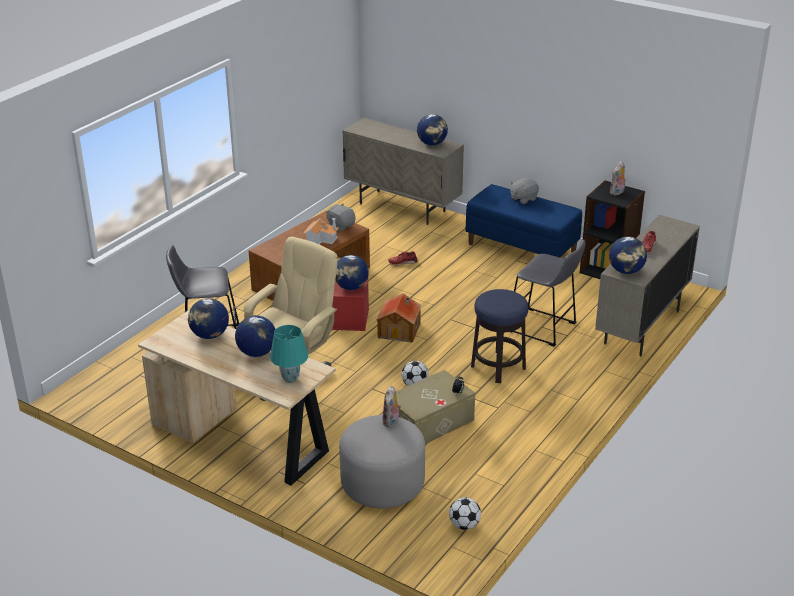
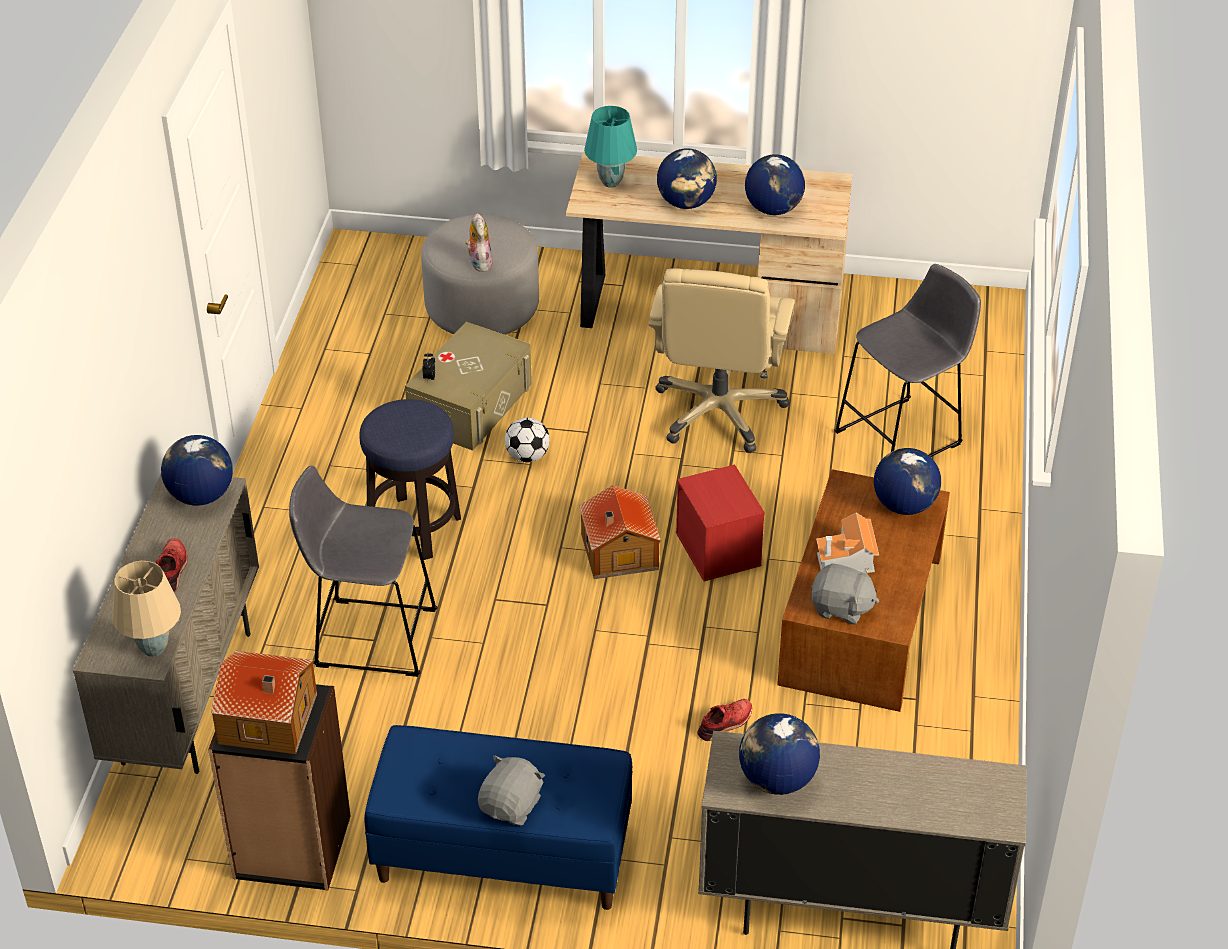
camera: 155 degrees right, 10 degrees up
(351, 287) = (714, 492): globe -> globe (904, 505)
(464, 525) = (353, 290): football -> none
(617, 192) = (269, 720): plush toy -> toy house
(662, 224) = (153, 648): none -> beige table lamp

